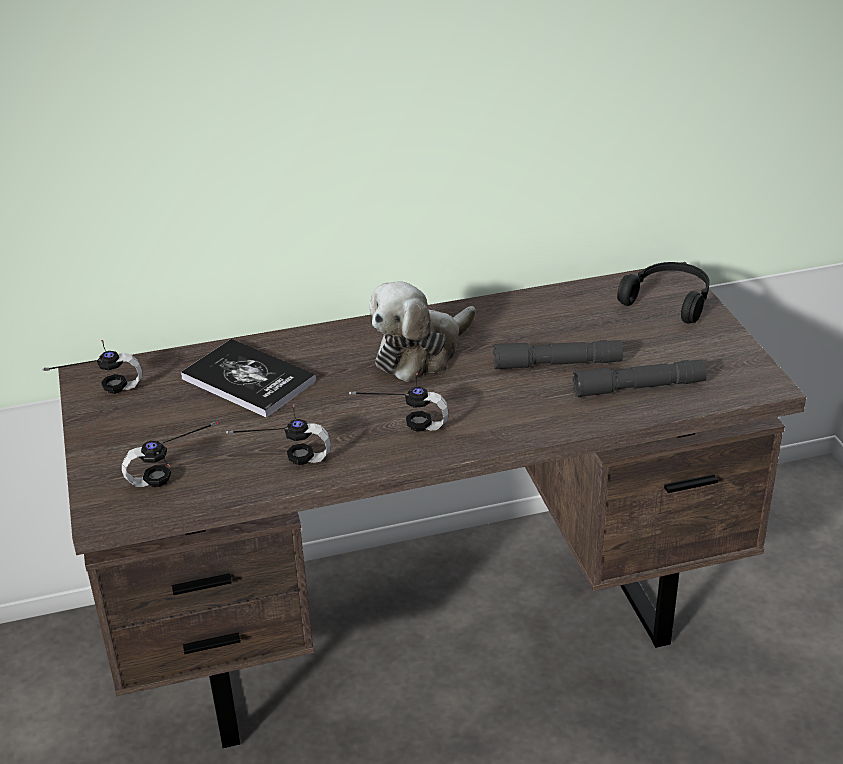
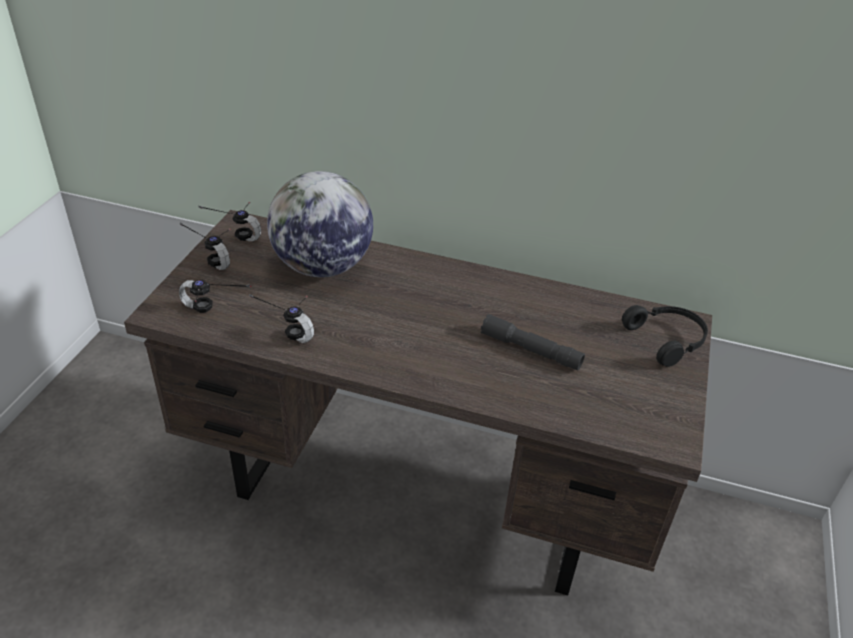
camera: 30 degrees right, 5 degrees up
(248, 380) = (322, 267): book -> globe
(405, 419) = (386, 340): headphones -> headphones (216, 256)
(421, 353) = (446, 298): plush toy -> none
(638, 387) = (572, 397): grey flashlight -> none

